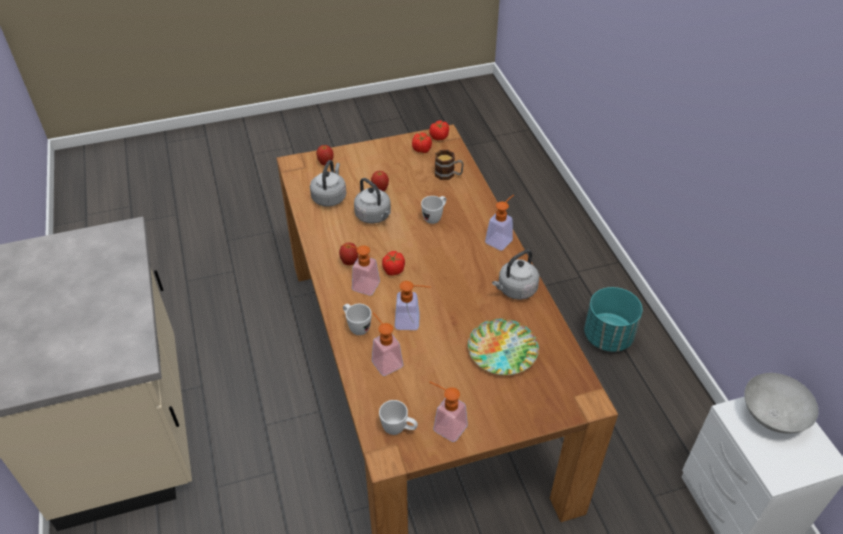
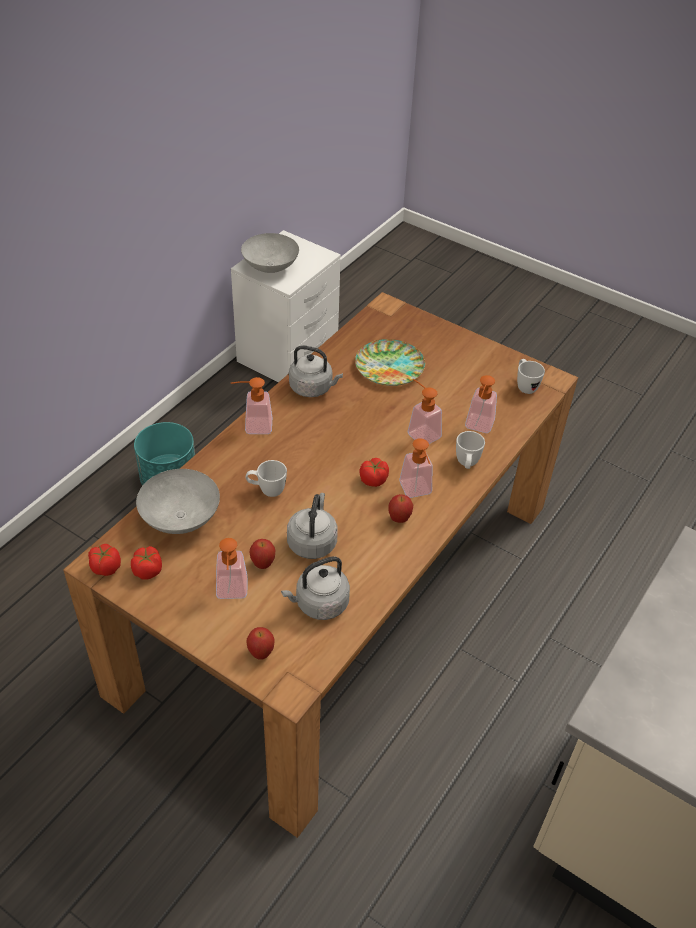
camera: 130 degrees left, 0 degrees up
(445, 425) = (492, 365): soap dispenser -> soap dispenser (231, 593)
(448, 174) = (180, 518): mug -> grey bowl

